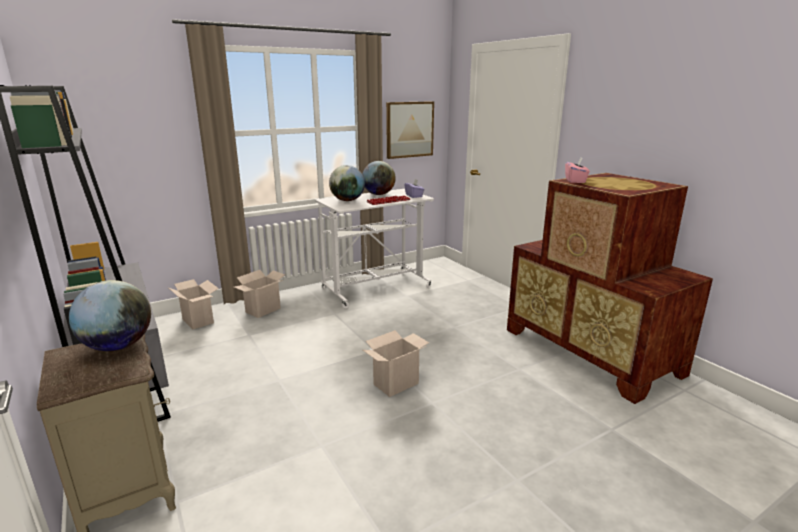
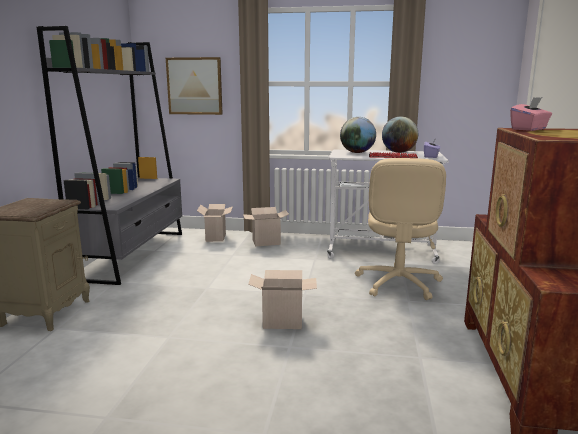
camera: 40 degrees right, 5 degrees down
(118, 346) = (54, 203): globe -> none
(409, 129) = (460, 88): picture -> picture (195, 86)
(427, 314) = (398, 283): none -> beige office chair

